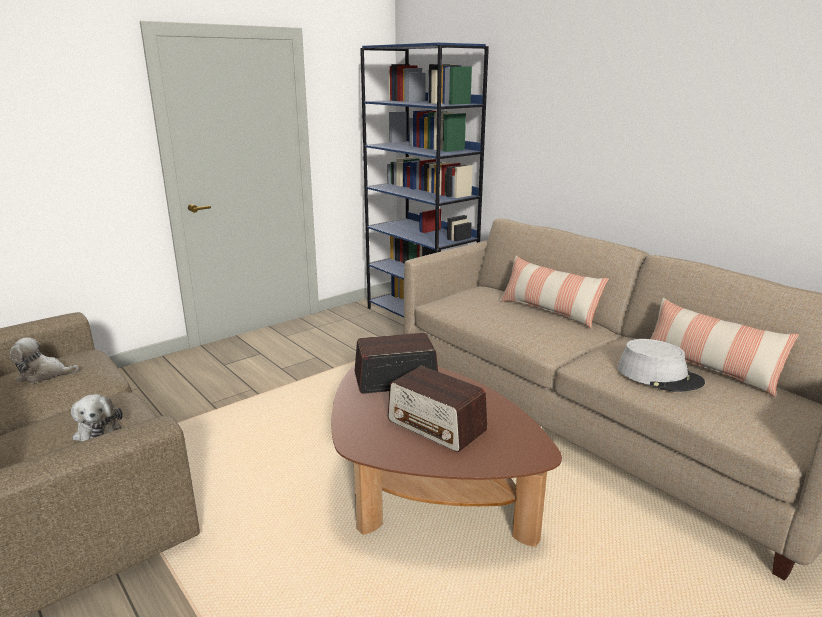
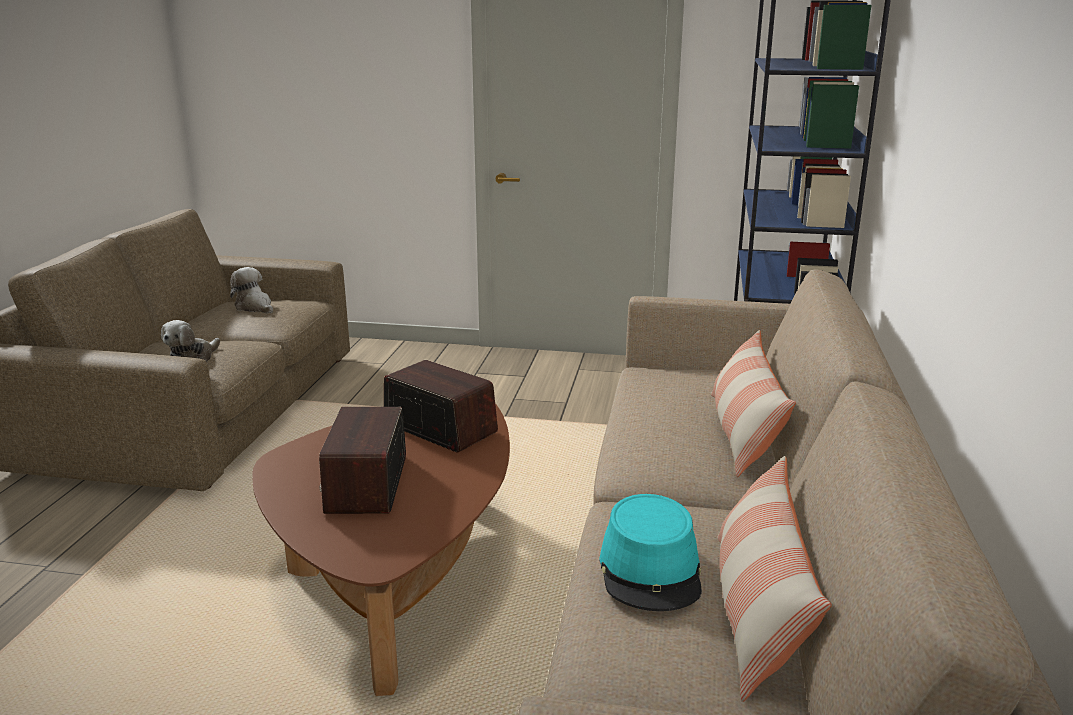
camera: 50 degrees right, 0 degrees up
(659, 376) = (651, 570): grey hat -> turquoise hat

